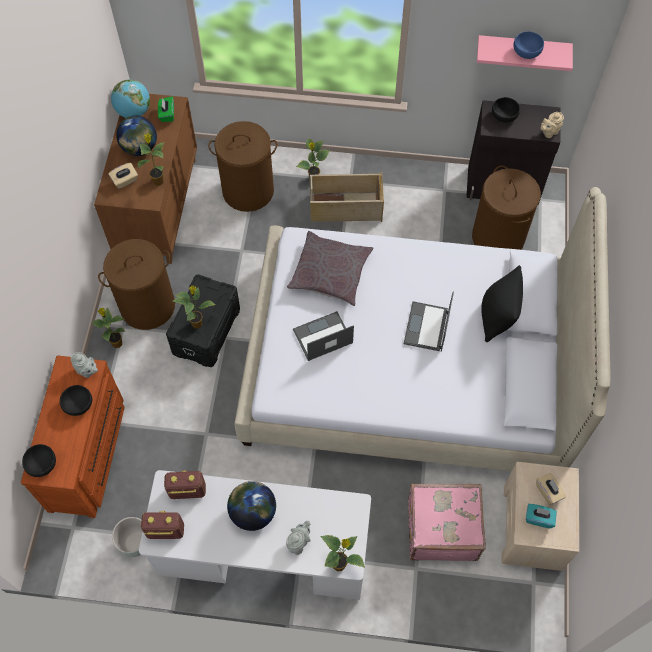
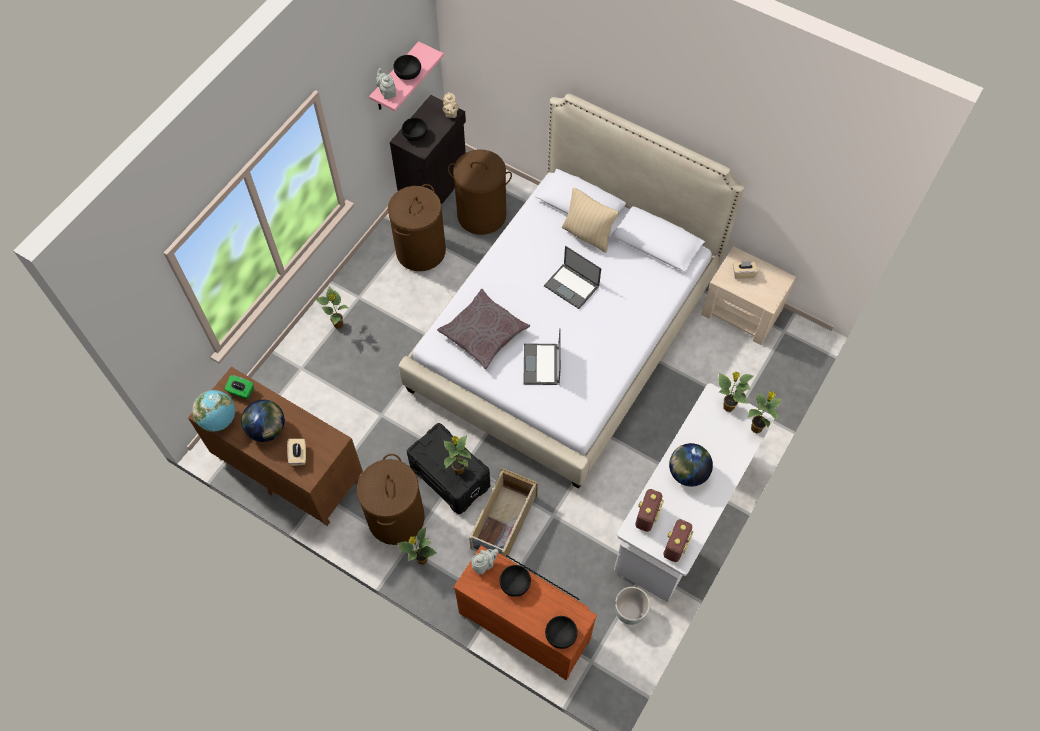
camera: 65 degrees left, 0 degrees up
(158, 180) = (316, 427): potted plant -> potted plant (727, 406)
(248, 191) = (318, 383): brown laundry basket -> brown laundry basket (420, 250)
(299, 542) = (726, 449): grey teapot -> grey teapot (387, 92)
(345, 207) = (385, 313): beige storage box -> beige storage box (503, 523)
(441, 528) = (716, 372): pink suitcase -> none
(497, 317) = (587, 235): black pillow -> beige pillow
(527, 51) = (407, 73): blue bowl -> black bowl
(538, 518) = (761, 289): turquoise tissue box -> none

